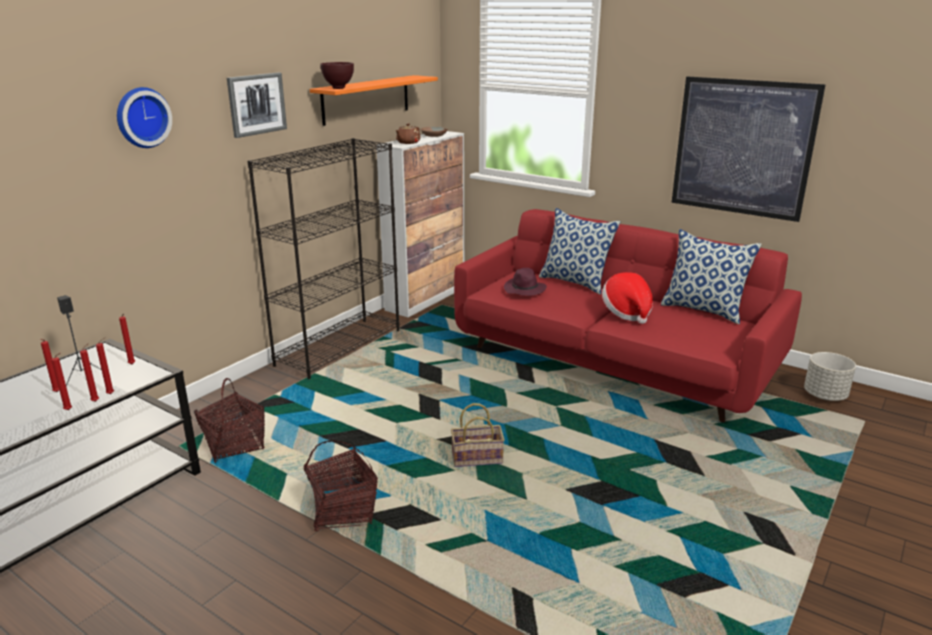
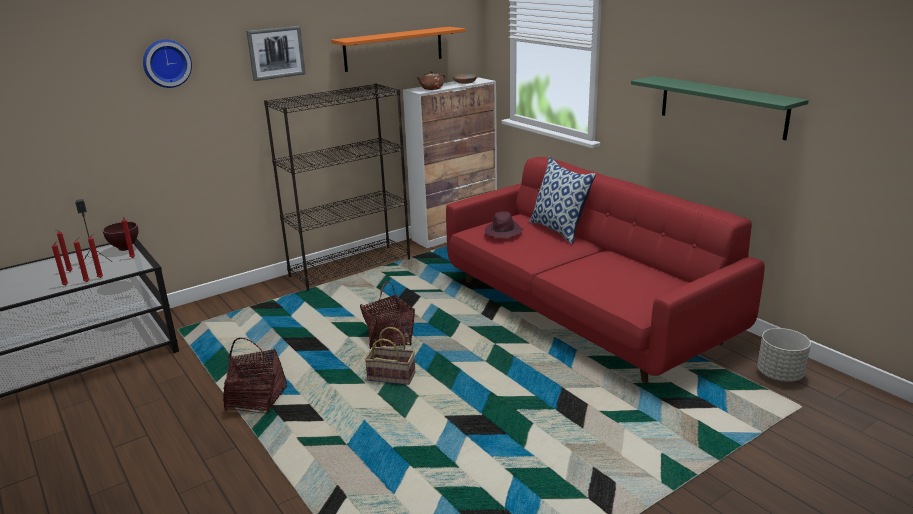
camera: 20 degrees right, 0 degrees up
(234, 445) = (216, 334): basket -> basket (389, 338)
(337, 88) = (353, 39): brown bowl -> brown bowl (124, 248)
(627, 312) = (579, 263): hat -> none
(703, 310) = (661, 270): pillow -> none
(742, 148) = (722, 106): picture -> green shelf

